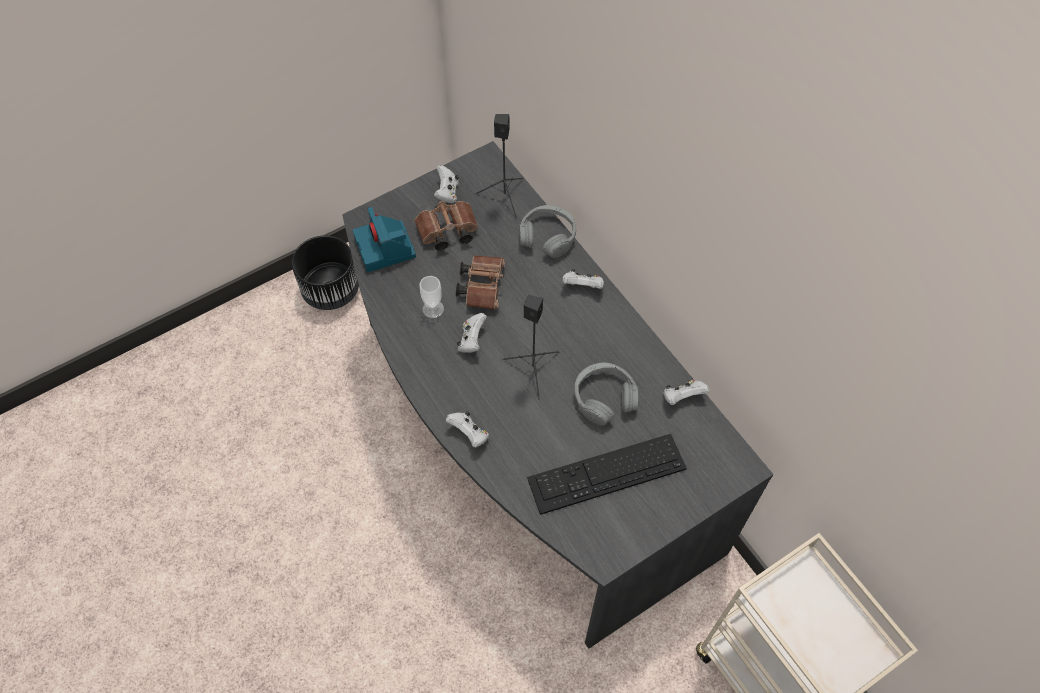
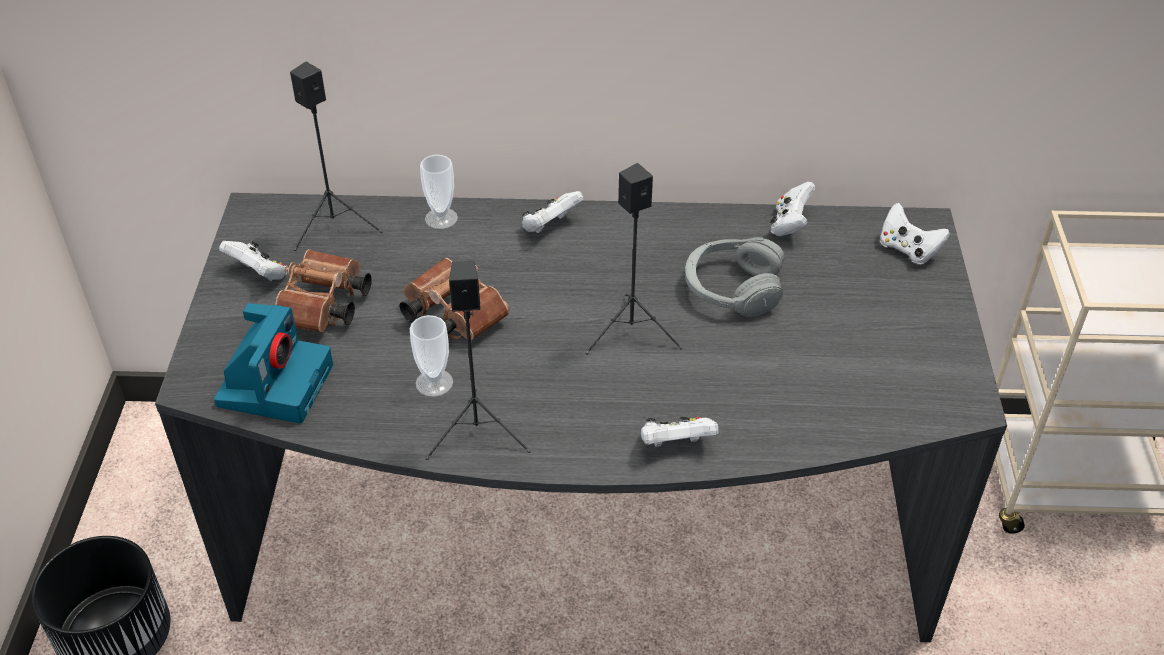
camera: 55 degrees left, 15 degrees down
(386, 248) = (275, 383): camera -> camera turned 90 degrees counterclockwise
(416, 347) = (478, 432): none -> black speaker
(471, 340) = (526, 368): white game controller -> white game controller (908, 250)
(547, 236) = (441, 218): grey headphones -> cup
(606, 473) = (844, 341): keyboard -> none

